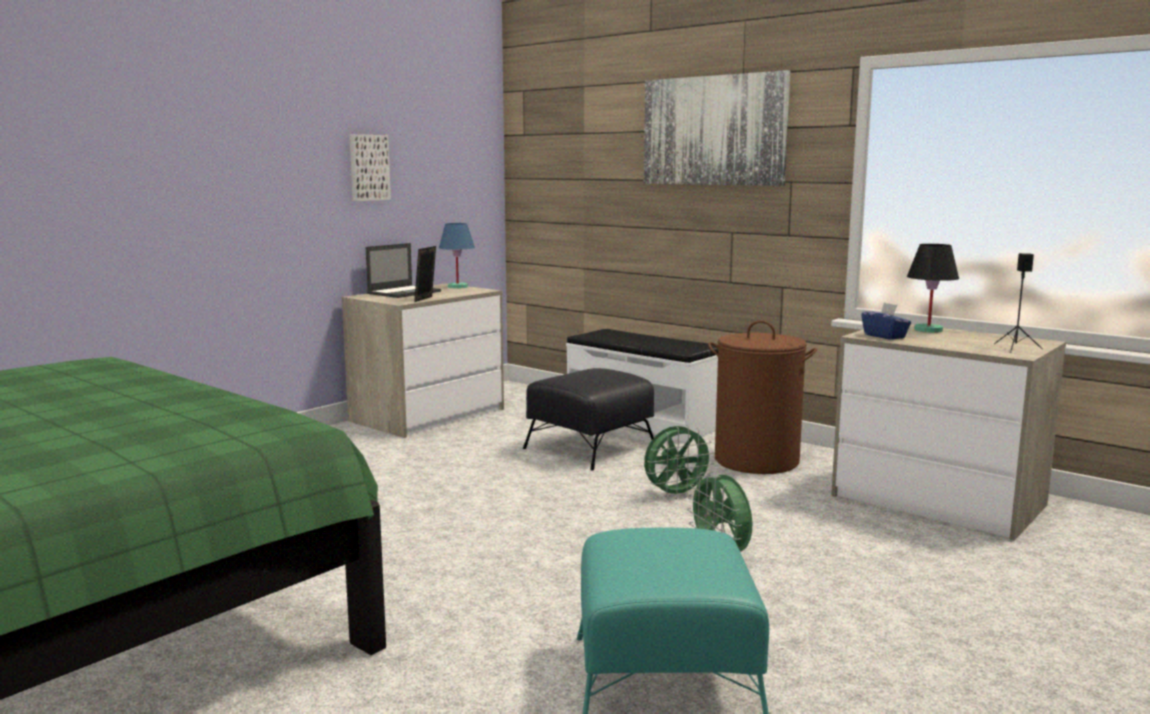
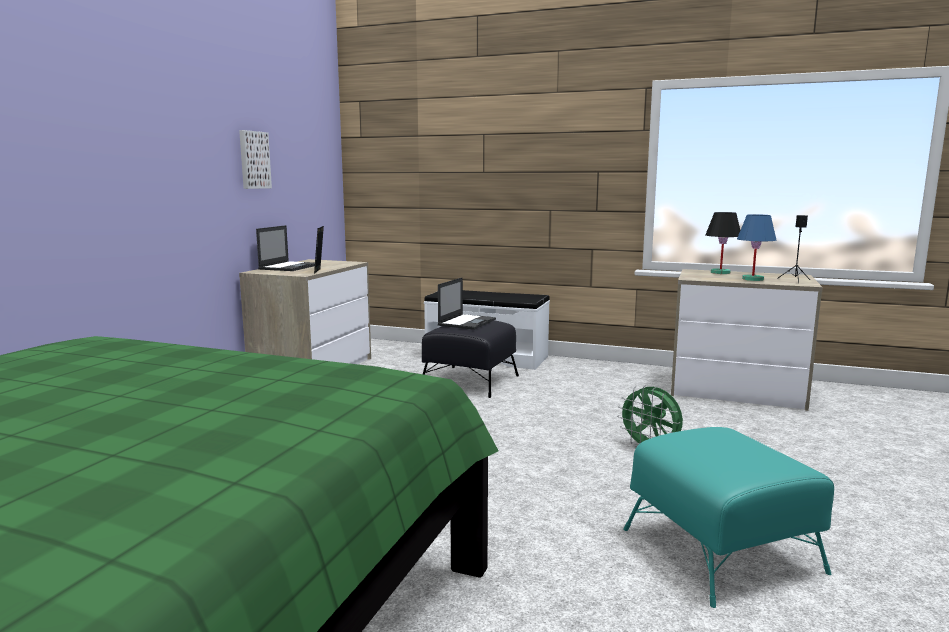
camera: 20 degrees left, 0 degrees up
(458, 287) = (326, 261): blue table lamp -> blue table lamp (753, 279)
(589, 373) = (467, 322): none -> laptop
(676, 495) = (570, 408): green fan -> none
(714, 130) = (534, 133): picture -> none
(756, 460) = (596, 377): brown laundry basket -> none
(885, 336) = (704, 278): blue tissue box -> none

